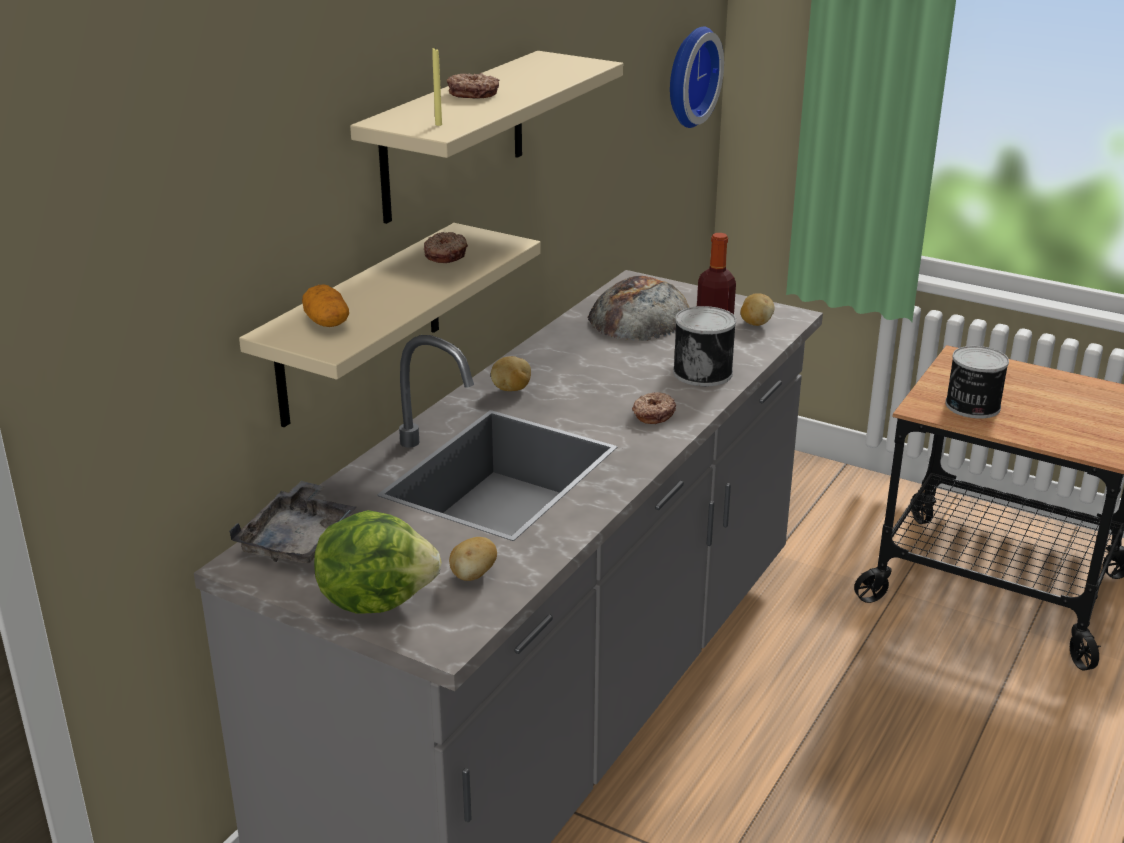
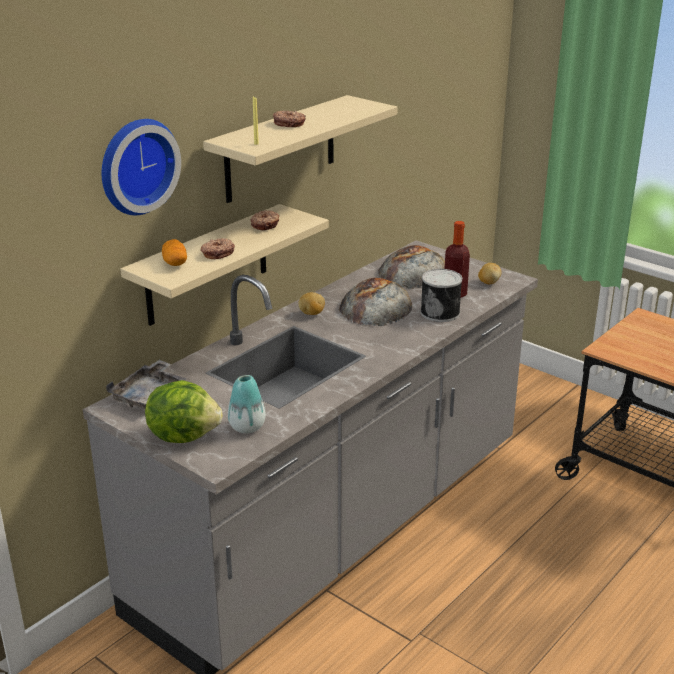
camera: 10 degrees right, 0 degrees up
(473, 576) = (247, 427): potato -> vase
(604, 370) = (376, 306): none -> bread
(652, 414) = (396, 337): donut -> donut (217, 253)
(688, 76) = (472, 112): wall clock -> wall clock (135, 165)
(971, 406) = (638, 351): can -> none

